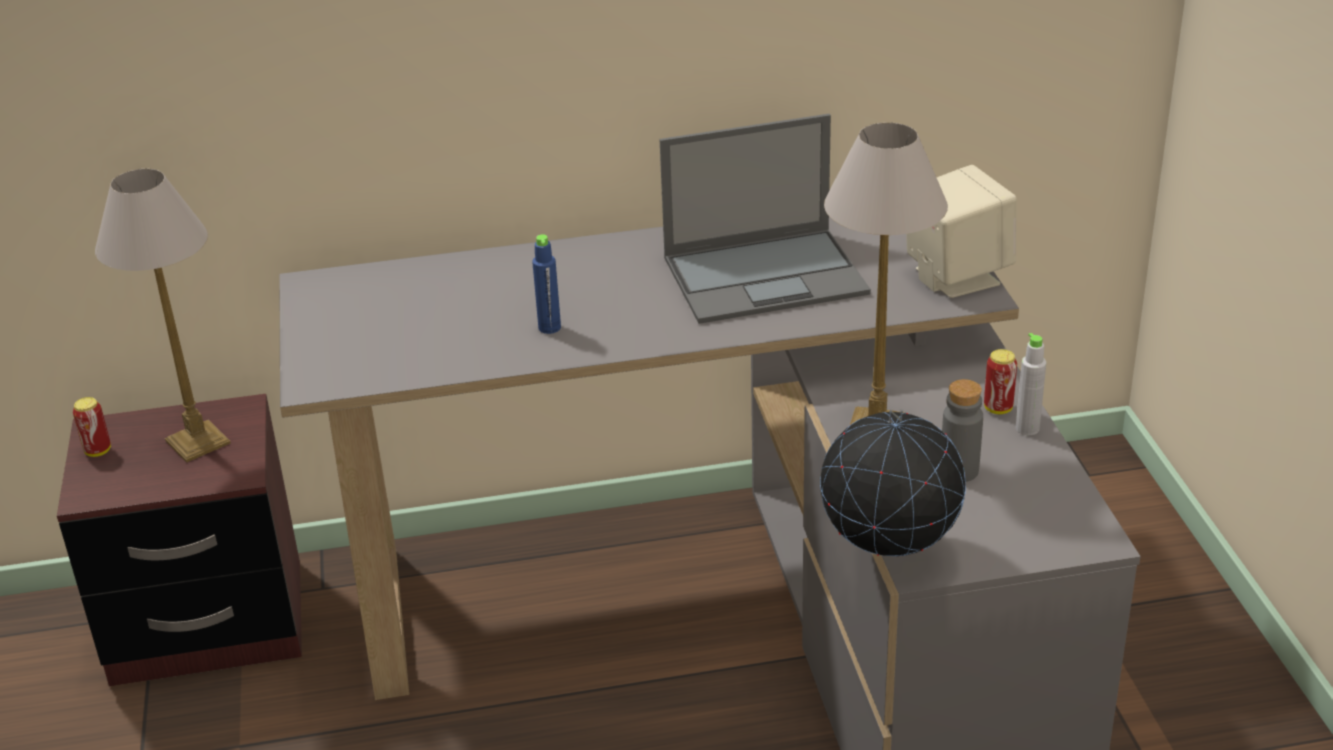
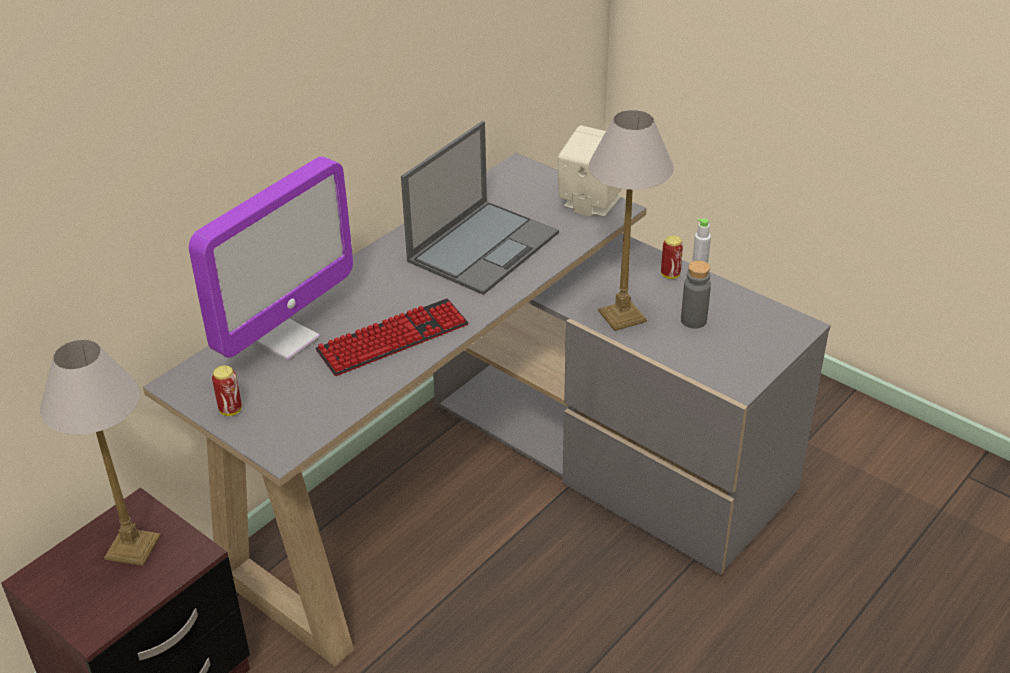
camera: 40 degrees left, 5 degrees up
(98, 451) = (57, 595): can -> can (230, 410)
(451, 284) = (285, 339): none -> monitor
(549, 327) = (393, 339): blue bottle -> keyboard
(889, 556) = (718, 387): globe -> none

